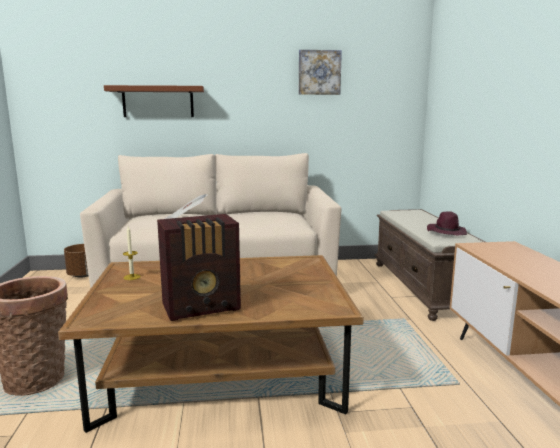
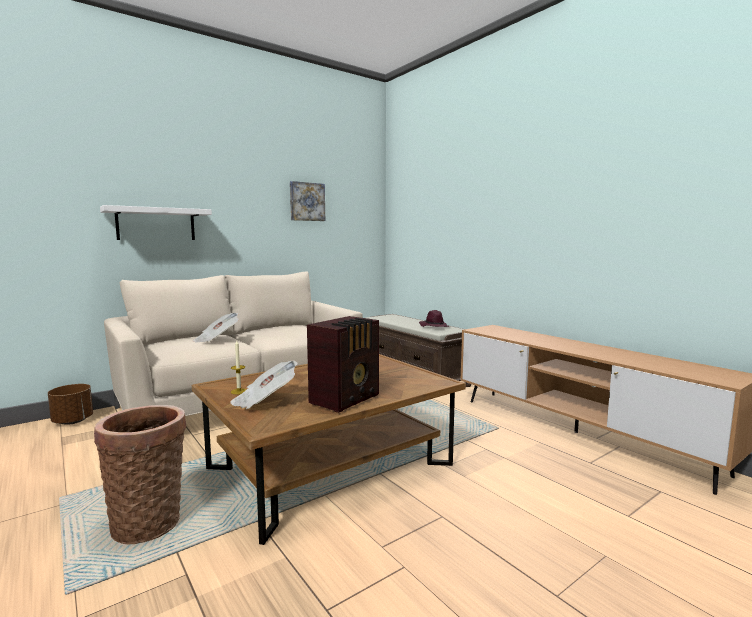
camera: 30 degrees left, 5 degrees down
(134, 292) = (264, 401): none -> newspaper
(158, 102) = (156, 224): brown shelf -> white shelf

